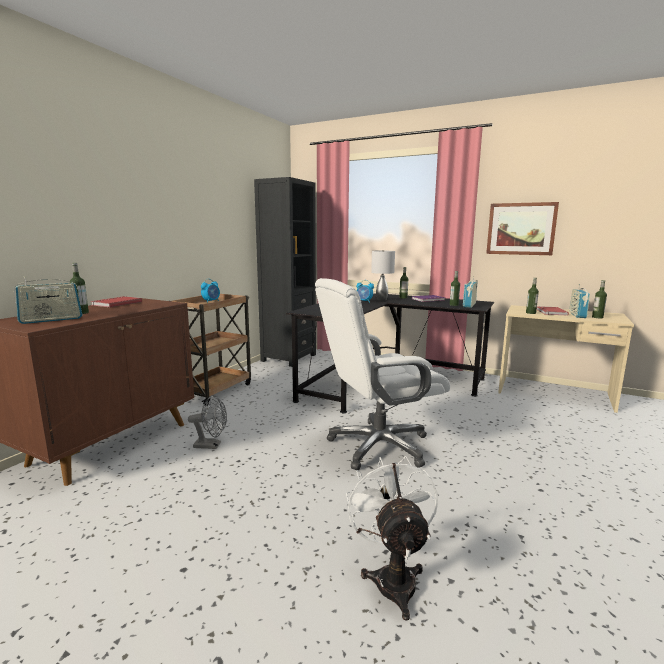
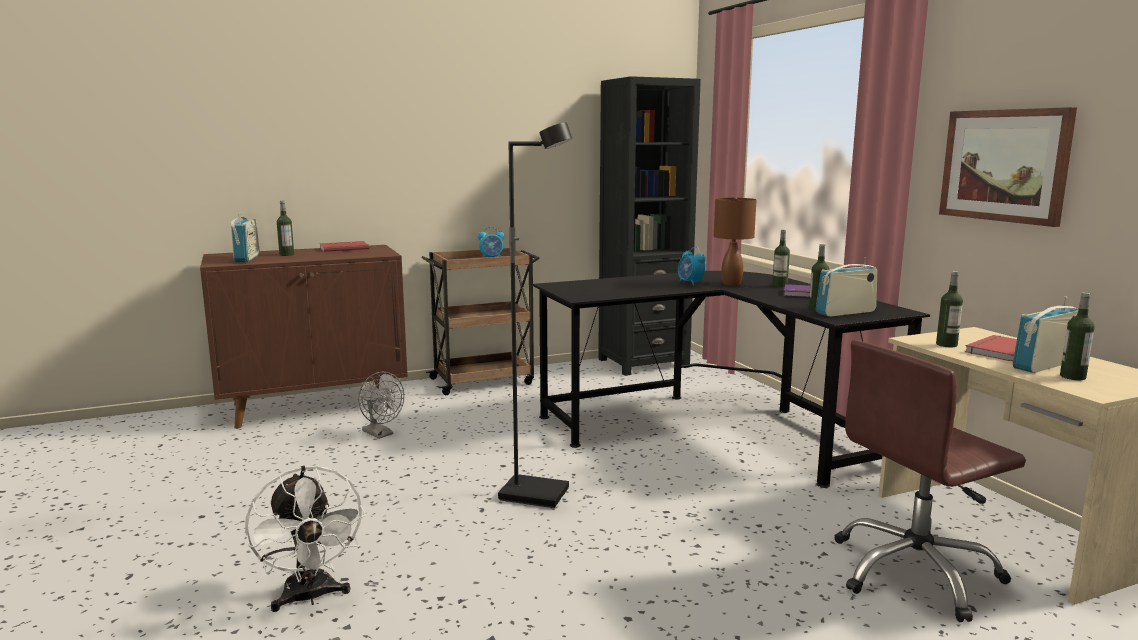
camera: 40 degrees right, 0 degrees up
(51, 320) = (247, 258): radio -> radio turned 105 degrees counterclockwise
(378, 446) = (535, 494): white office chair -> black floor lamp
(381, 299) = (730, 283): grey table lamp -> brown table lamp
(392, 577) = (310, 597): white fan -> white fan turned 120 degrees clockwise
(567, 420) = (915, 573): none -> brown office chair

